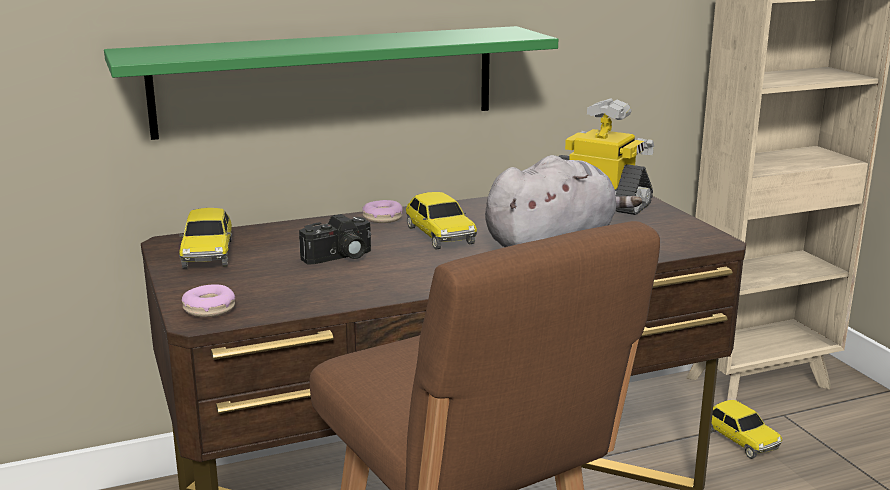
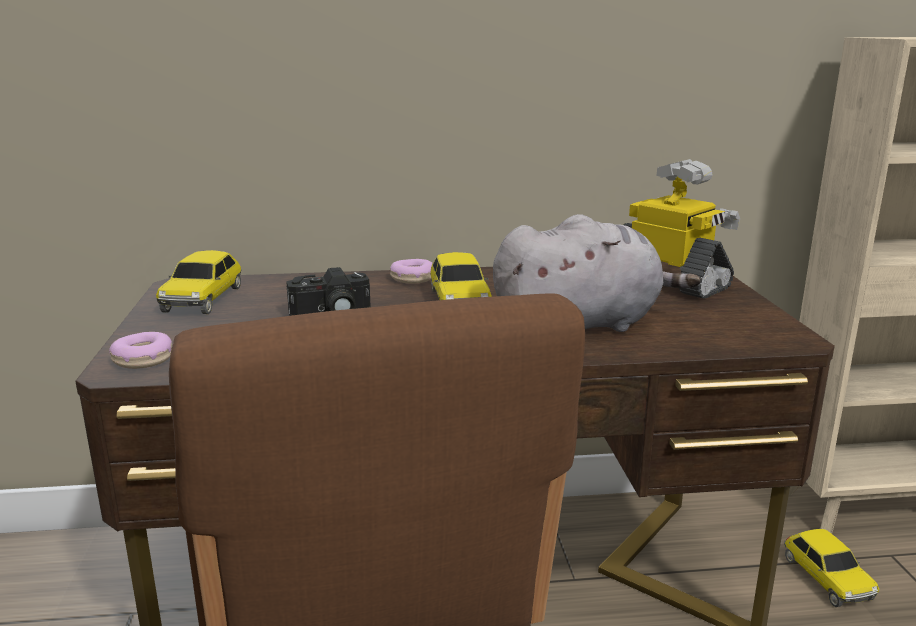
camera: 15 degrees right, 0 degrees up
(327, 80) = (362, 123): green shelf -> none

